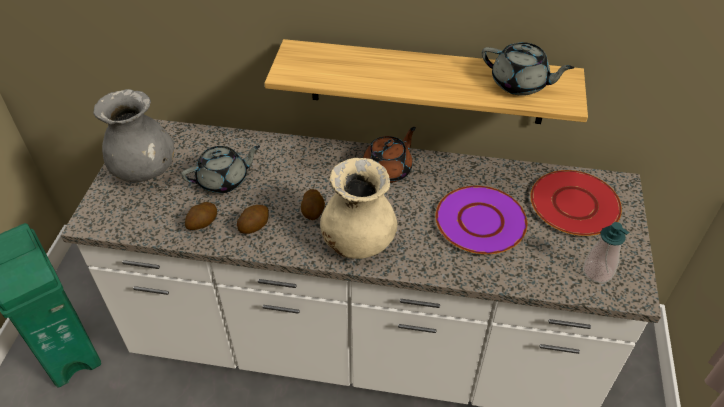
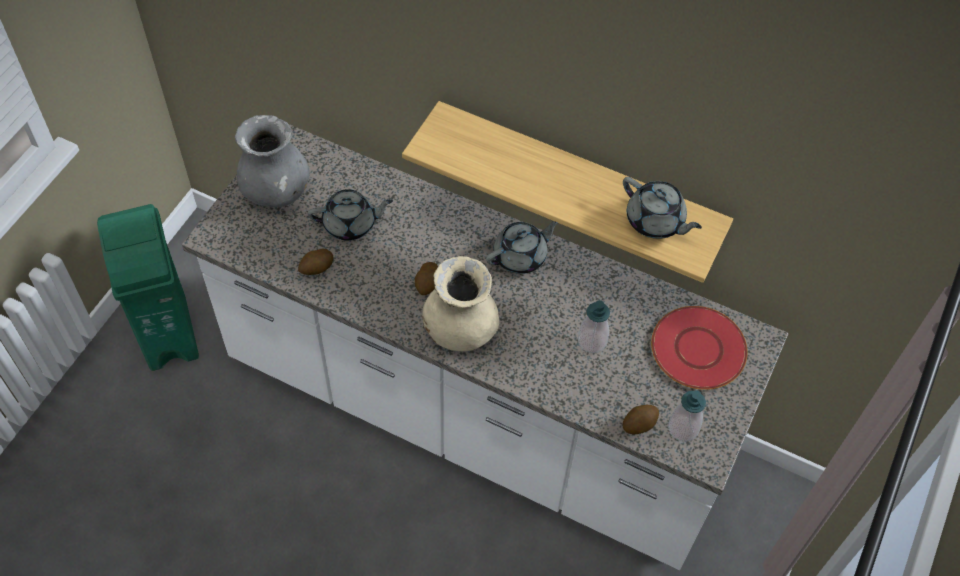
camera: 15 degrees right, 10 degrees up
(254, 225) = (365, 284): potato -> potato (639, 424)
(388, 170) = (521, 256): brown teapot -> grey teapot
(481, 221) = (592, 341): purple plate -> soap dispenser

